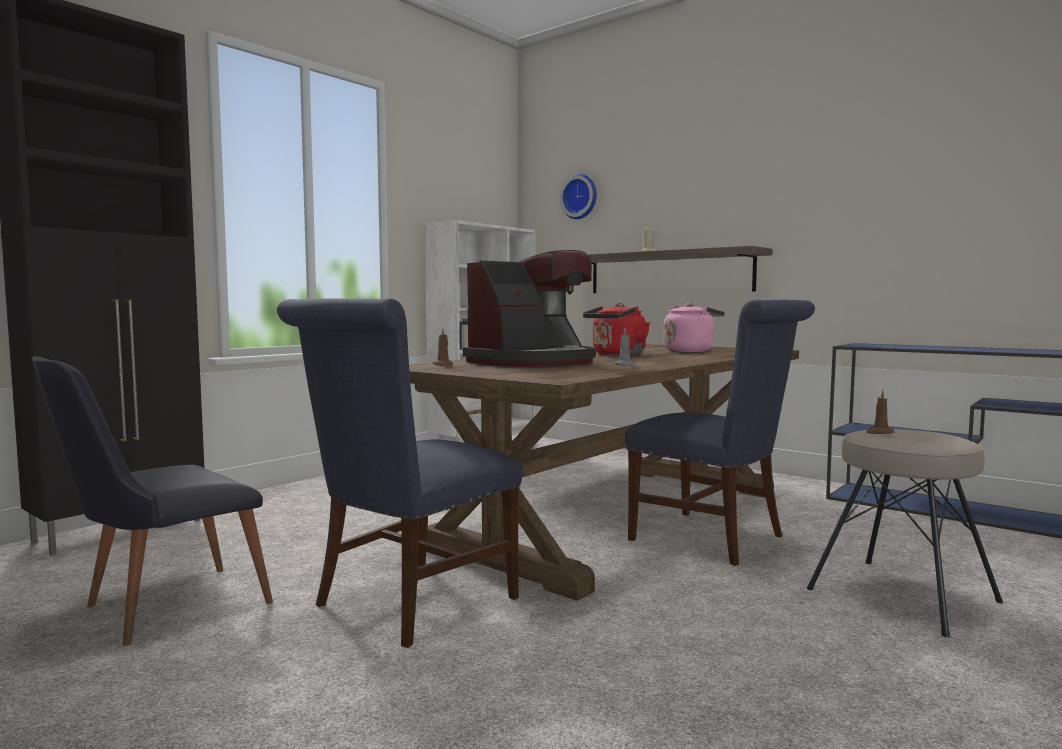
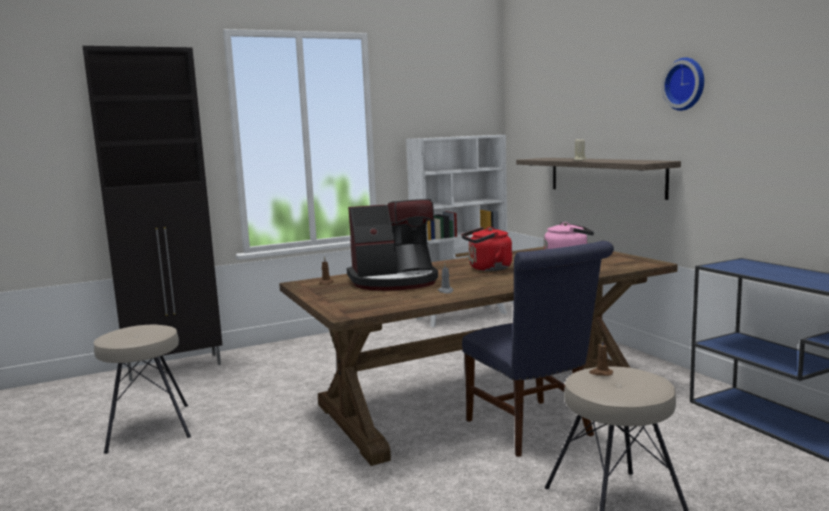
camera: 25 degrees right, 5 degrees up
(159, 608) = (147, 428): black chair -> beige stool
(406, 604) = (269, 449): blue chair -> none
(580, 197) = (544, 104): wall clock -> wall clock (686, 84)

